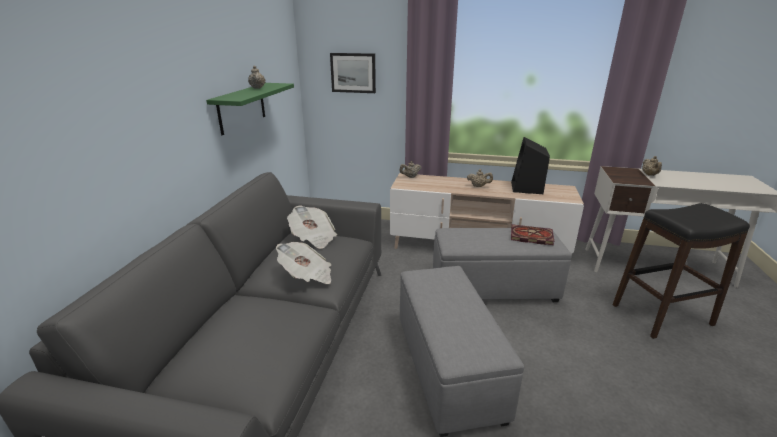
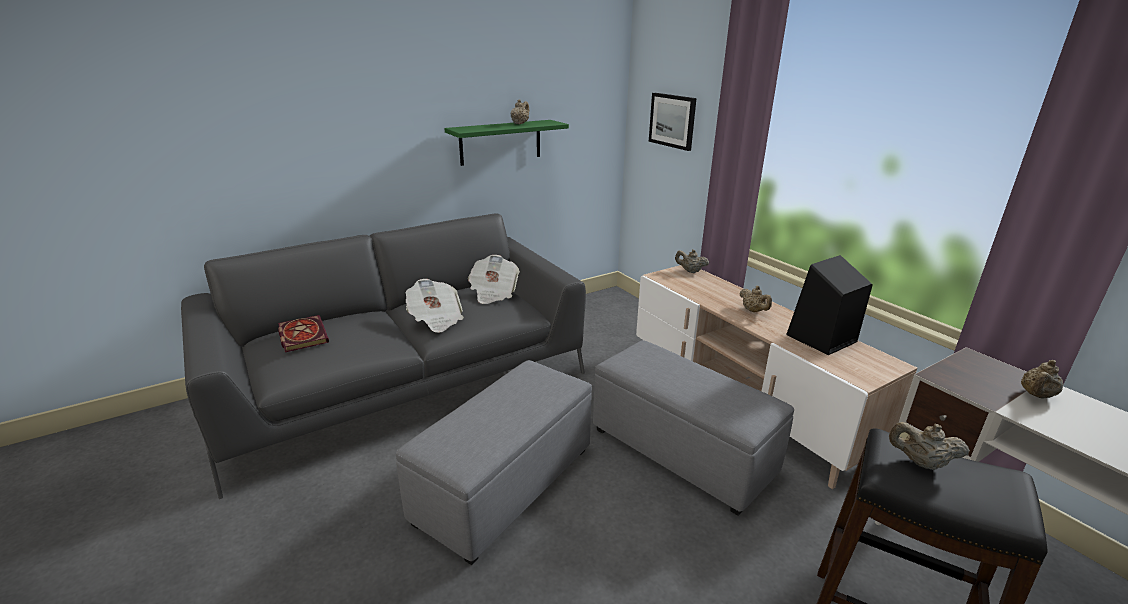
camera: 45 degrees right, 0 degrees up
(530, 236) = (731, 399): book -> book (302, 335)
(685, 214) = (921, 463): none -> beige teapot

